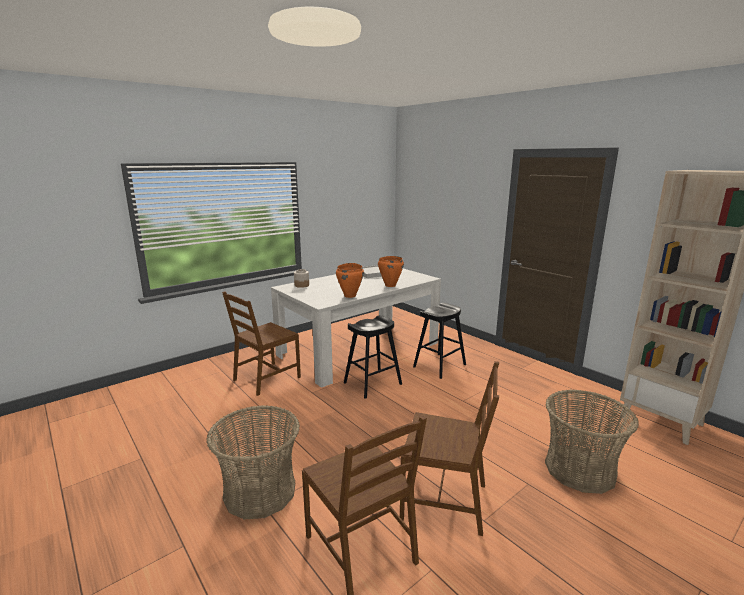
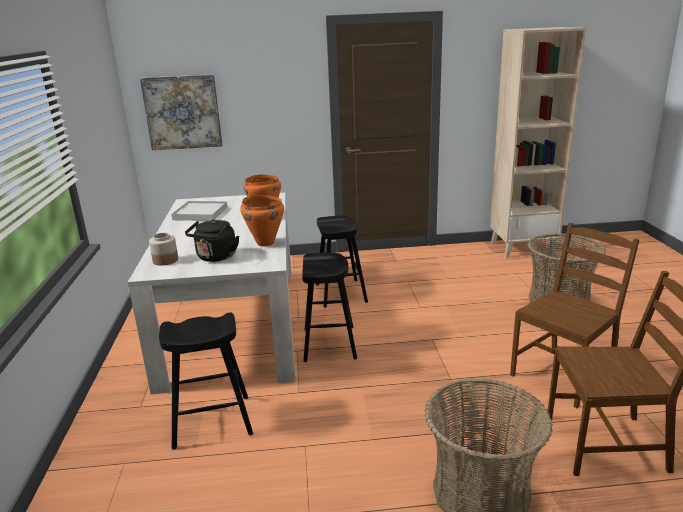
camera: 55 degrees left, 5 degrees up
(266, 379) = (212, 422): brown chair -> black stool
(316, 292) = (215, 257): none -> black kettle
(419, 211) = (182, 112): none -> picture

